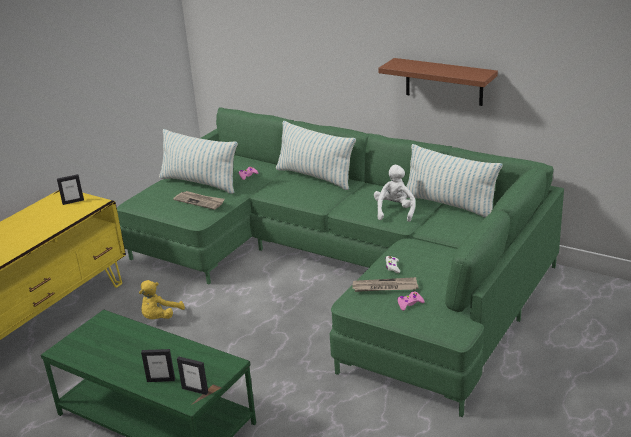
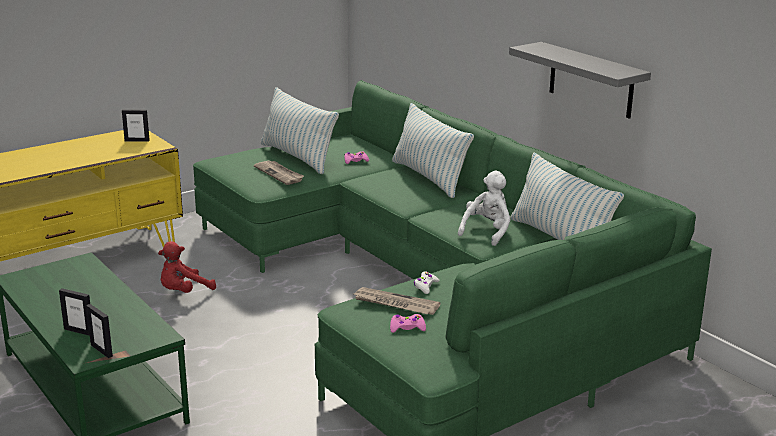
camera: 20 degrees right, 5 degrees down
(160, 318) = (184, 292): yellow plush toy -> red plush toy
(444, 82) = (591, 80): brown shelf -> grey shelf

